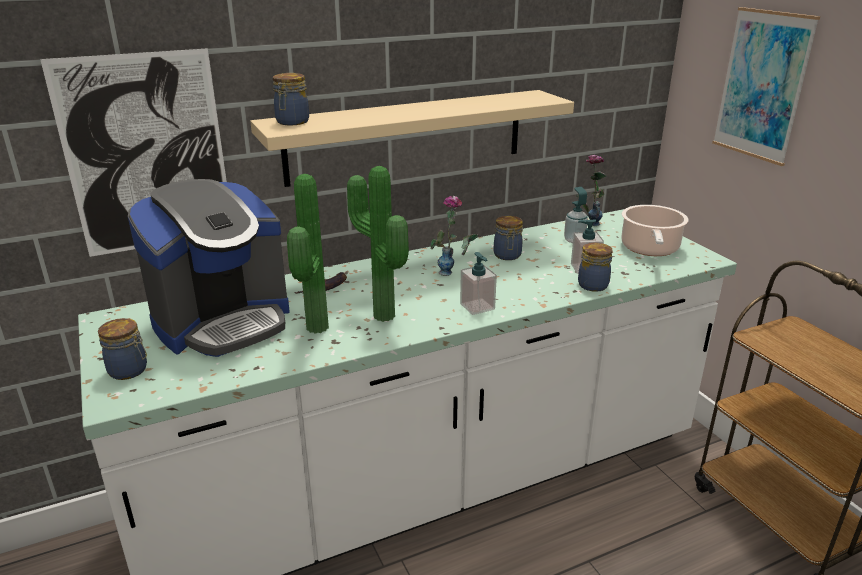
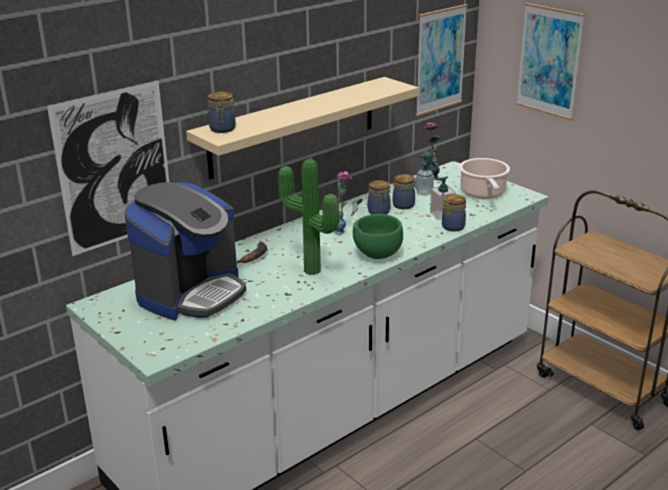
camera: 15 degrees left, 0 degrees up
(129, 371) = (148, 337): jar -> jar (404, 205)
(313, 328) = (264, 287): potted plant -> none
(477, 306) = (377, 254): soap dispenser -> green bowl
(620, 79) = (440, 60): none -> picture

